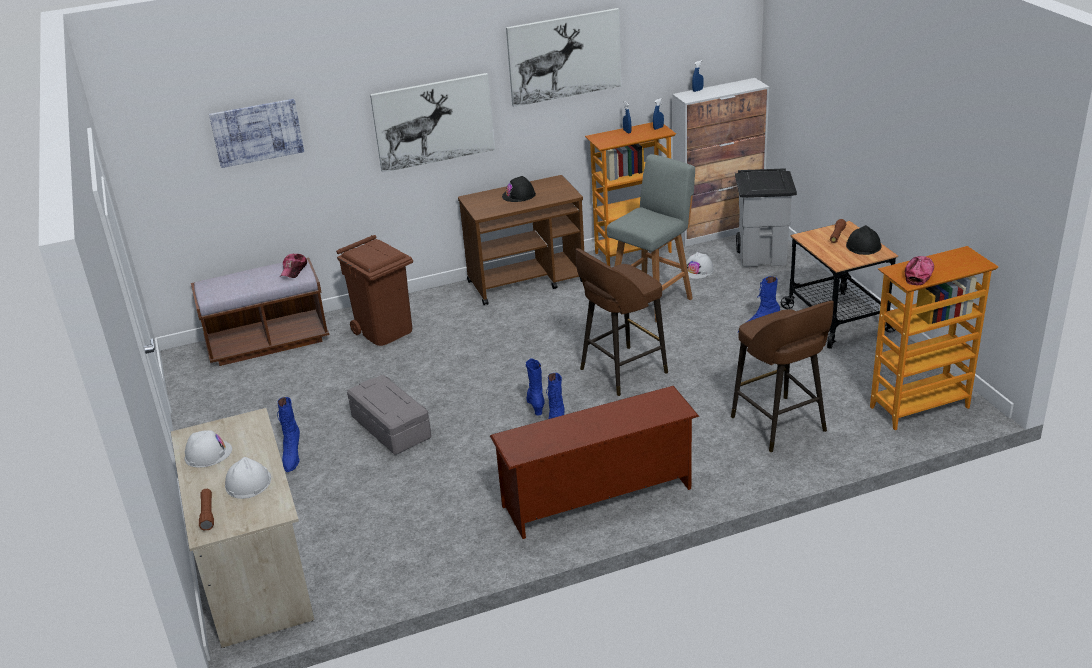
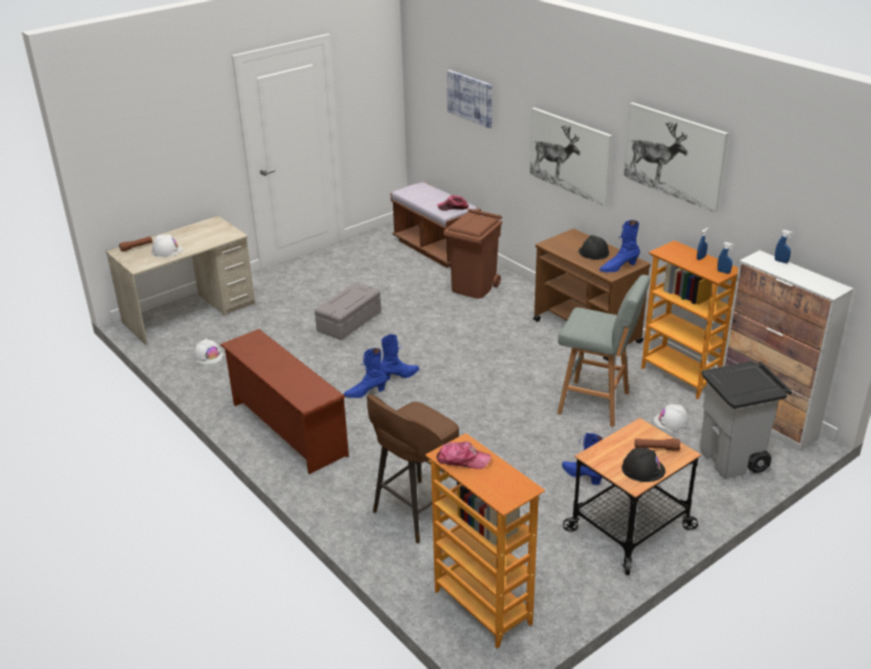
camera: 70 degrees right, 0 degrees up
(208, 453) = (195, 231): white hard hat -> white hard hat (208, 356)
(292, 457) = (304, 294): blue boot -> blue boot (618, 268)
(621, 371) = (466, 408): brown stool -> none

